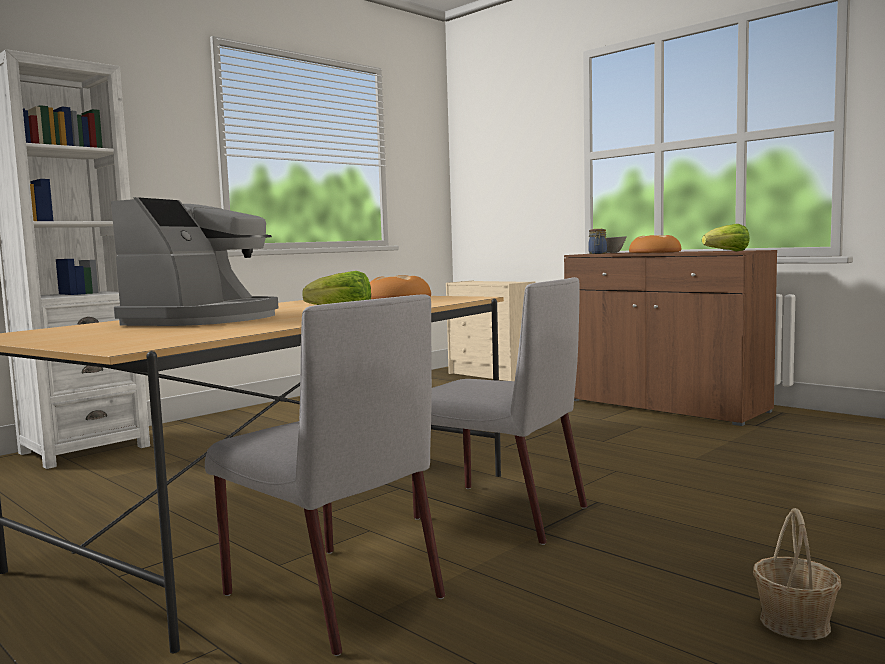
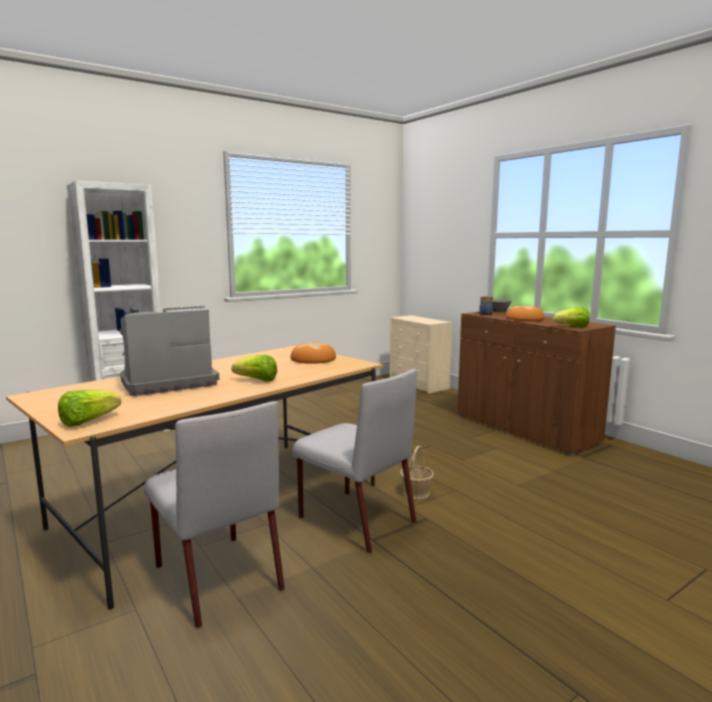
camera: 10 degrees right, 5 degrees up
(125, 344) = (88, 421): none -> lettuce
(205, 319) = (167, 383): coffee machine -> coffee machine turned 150 degrees counterclockwise
(795, 622) = (498, 650): basket -> basket (416, 492)

